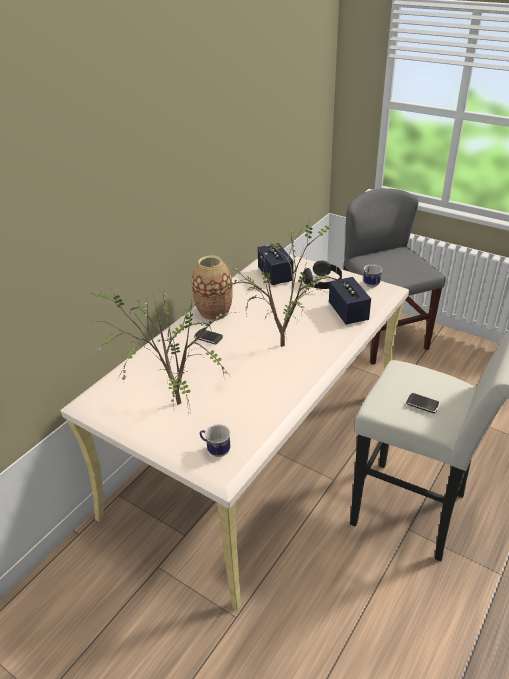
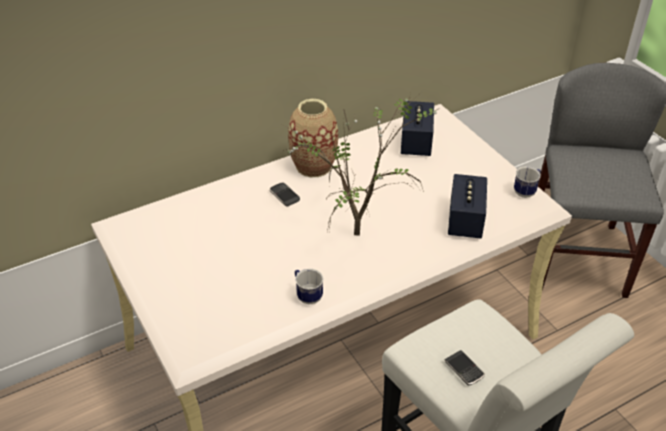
camera: 25 degrees right, 5 degrees up
(174, 405) = (195, 261): potted plant -> none
(215, 450) = (199, 328): mug -> mug (307, 295)
(323, 283) = (465, 171): black headphones -> none

